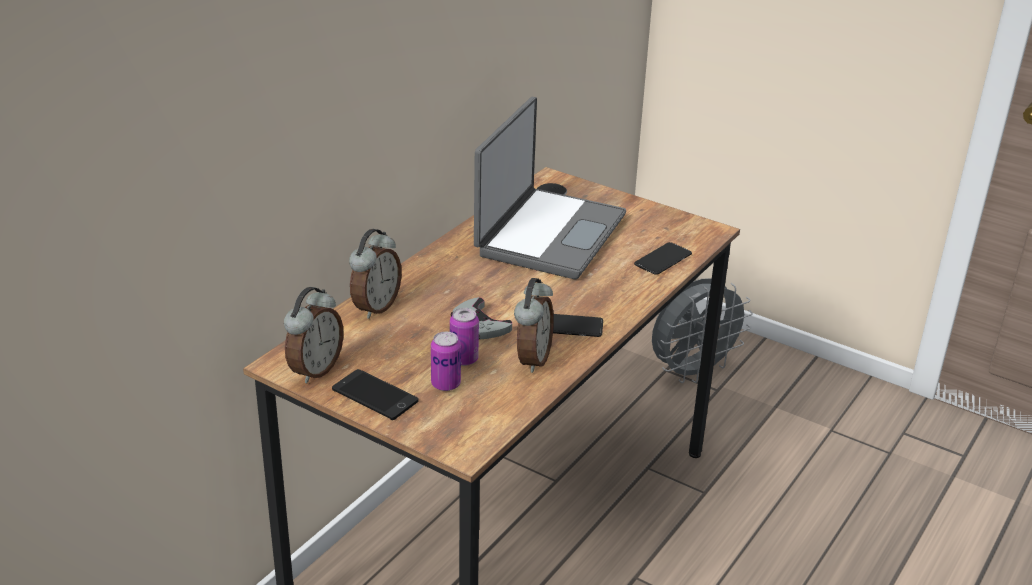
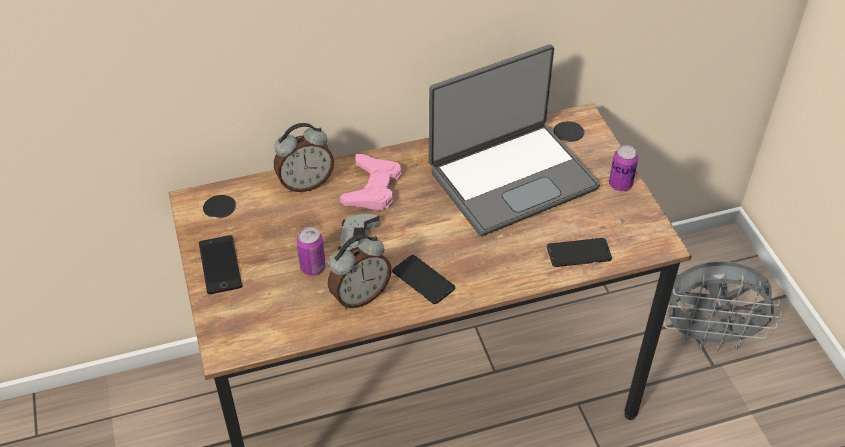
camera: 40 degrees right, 15 degrees up
(314, 370) = (206, 219): alarm clock -> none
(441, 286) = (372, 188): none -> pink game controller
(445, 384) = (275, 283): can -> can (620, 184)

